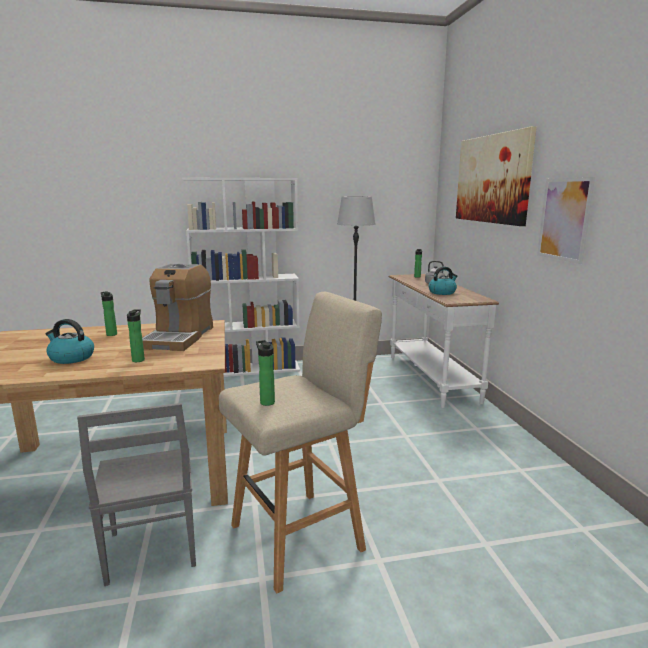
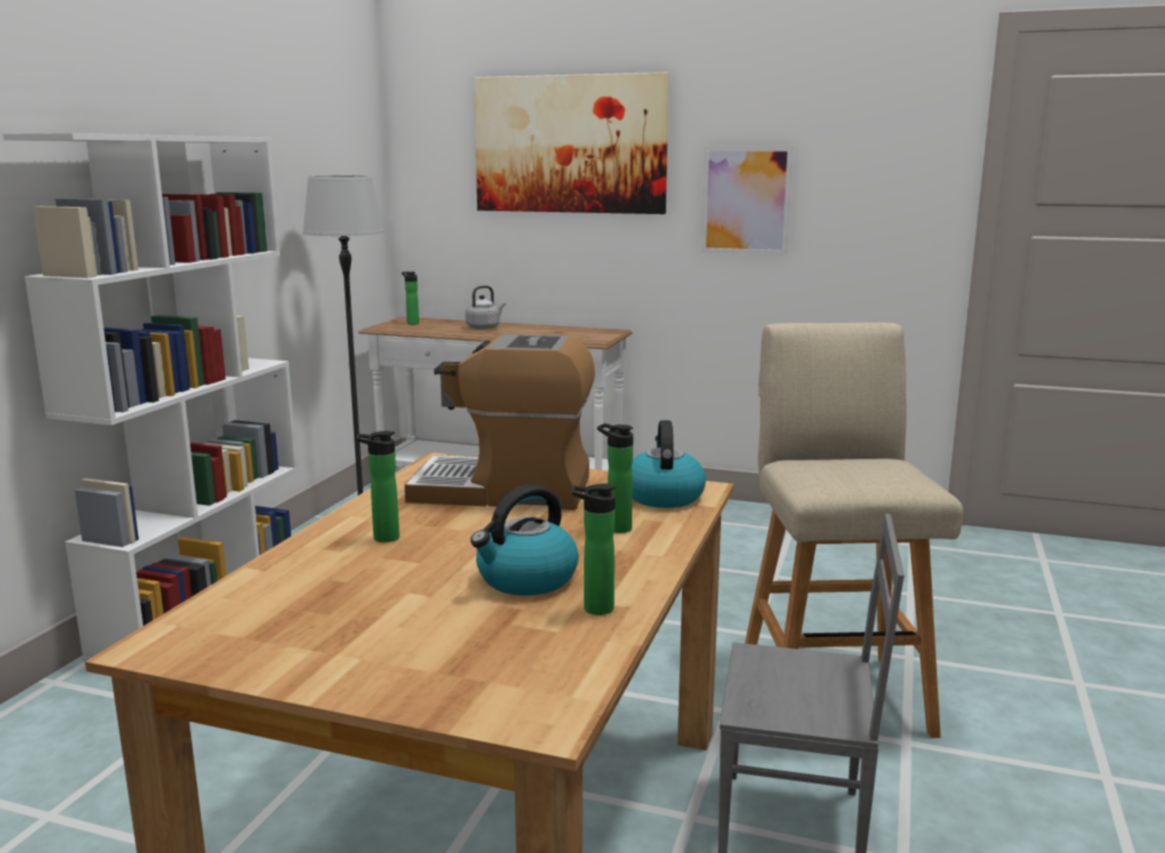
camera: 60 degrees left, 0 degrees up
(179, 337) = (505, 490): coffee machine -> coffee machine turned 150 degrees clockwise
(266, 402) = (886, 482): bottle -> bottle (593, 608)
(442, 292) = (539, 334): kettle -> kettle (663, 496)

